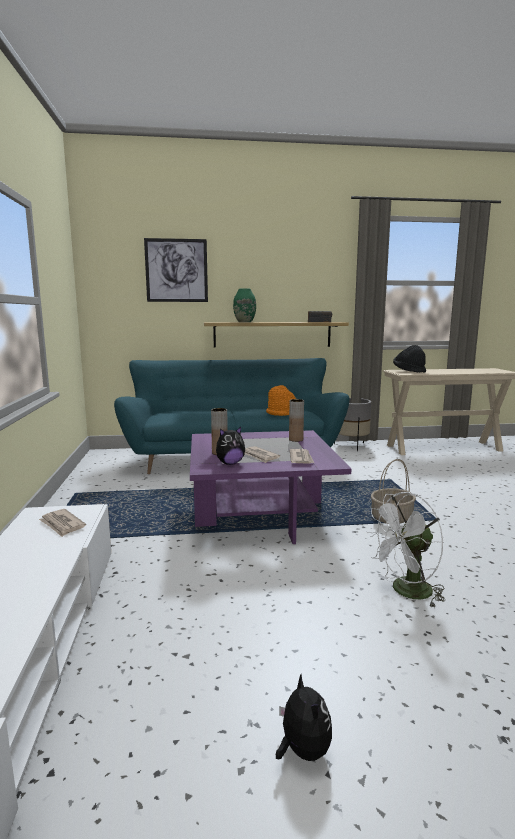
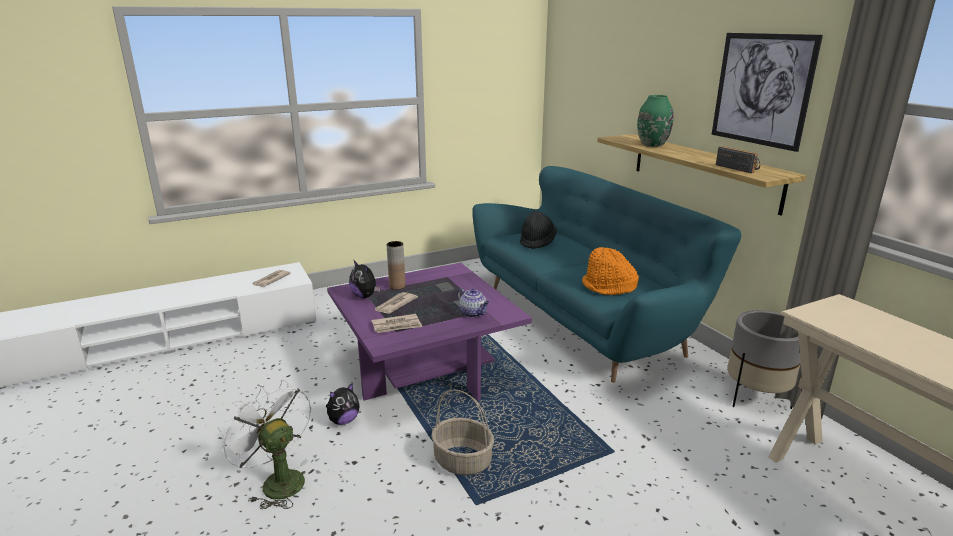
camera: 70 degrees right, 10 degrees up
(176, 270) = (616, 60): picture -> picture (762, 89)
(296, 439) = (473, 313): brown vase -> teapot
(302, 750) = (96, 444): plush toy -> plush toy (343, 420)
(409, 371) = (856, 317): black hat -> black hat (537, 242)

